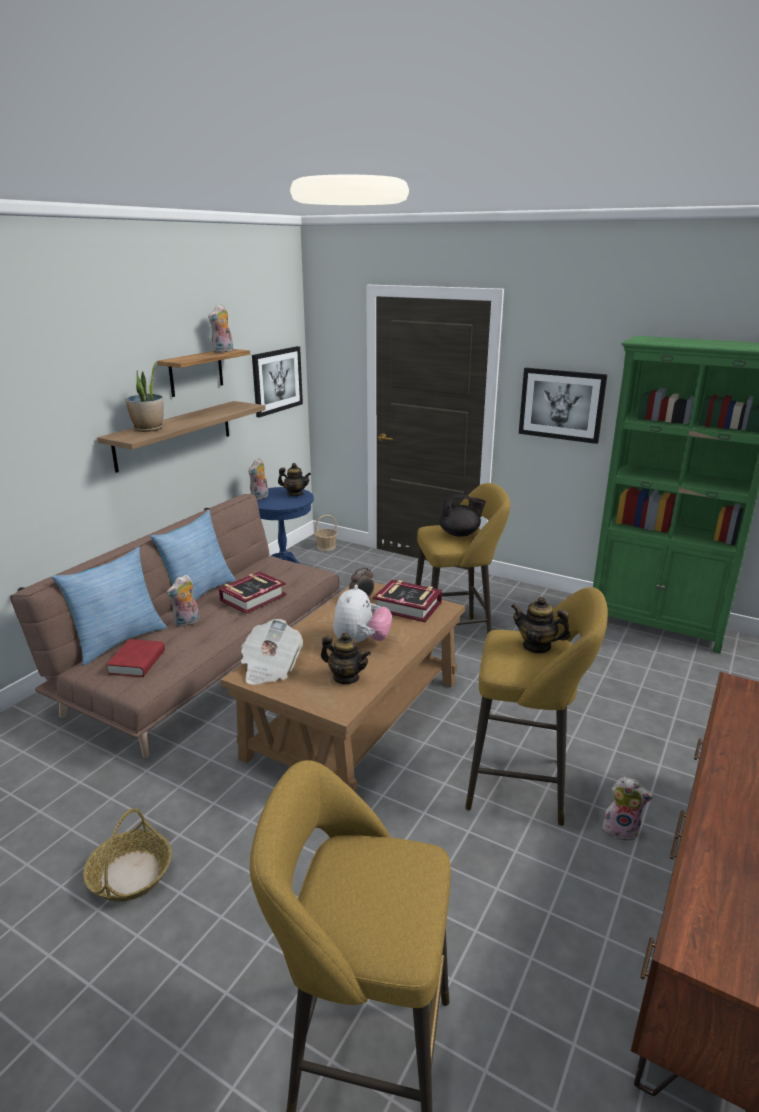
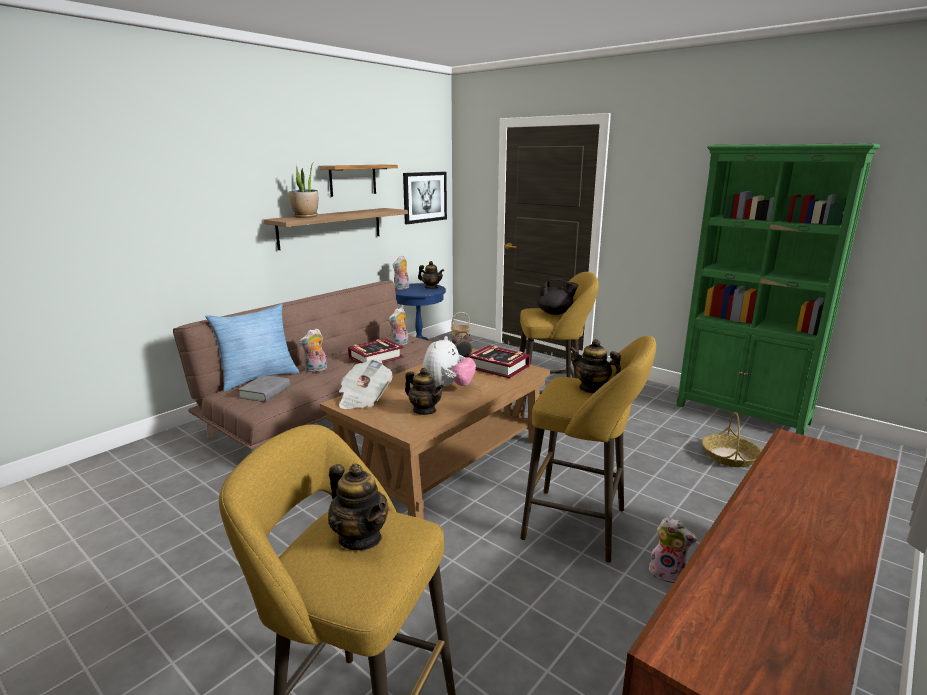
camera: 10 degrees right, 5 degrees down
(130, 875) = (215, 554): basket -> basket (730, 457)
(137, 662) = (265, 392): red book -> grey book
(198, 593) = (334, 352): pillow -> none
(223, 351) = (375, 164): plush toy -> plush toy (399, 344)
(374, 879) = (360, 537): none -> teapot
(561, 404) = (658, 212): picture -> none

